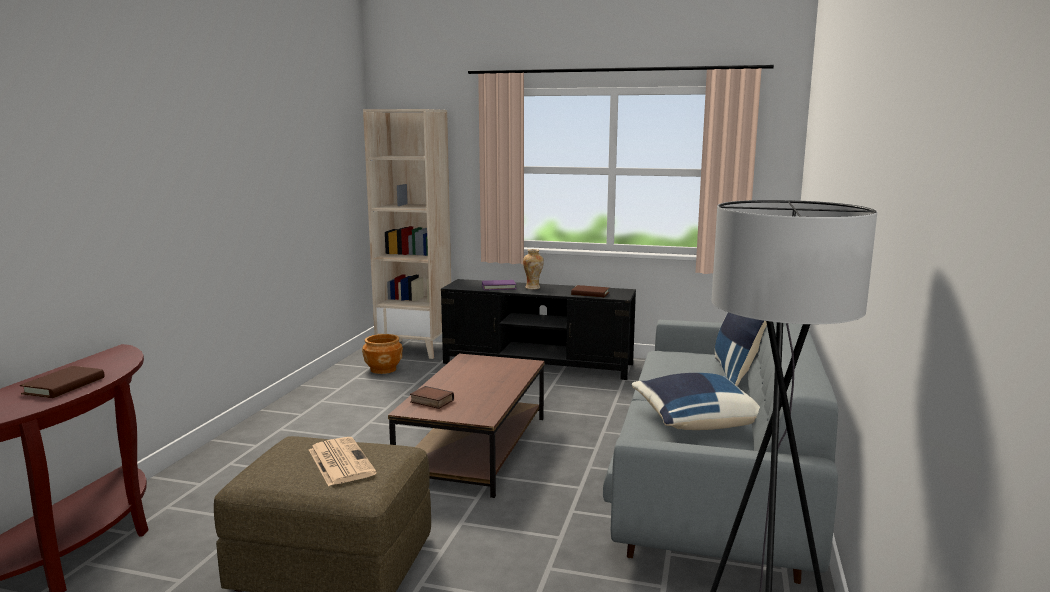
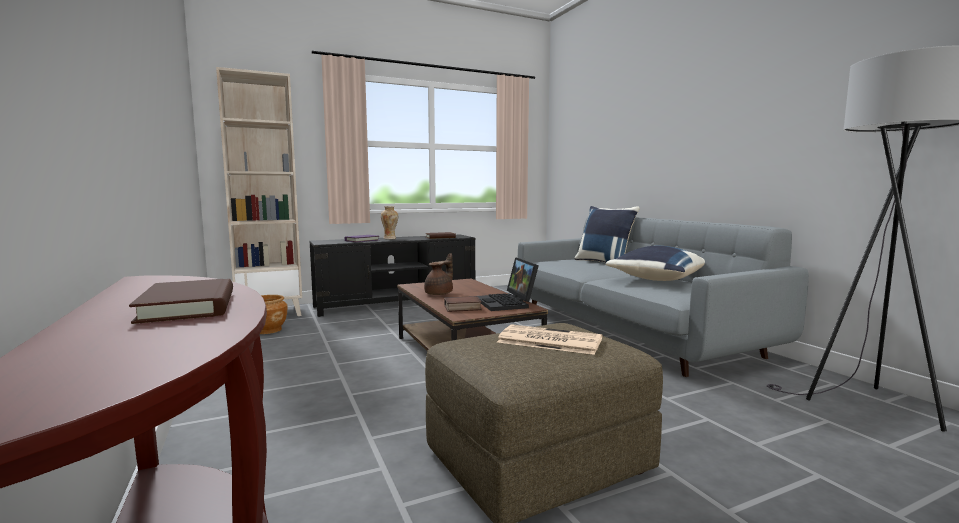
camera: 40 degrees left, 5 degrees down
(460, 376) = (440, 293): none -> brown teapot
(480, 407) = (507, 303): none -> laptop

